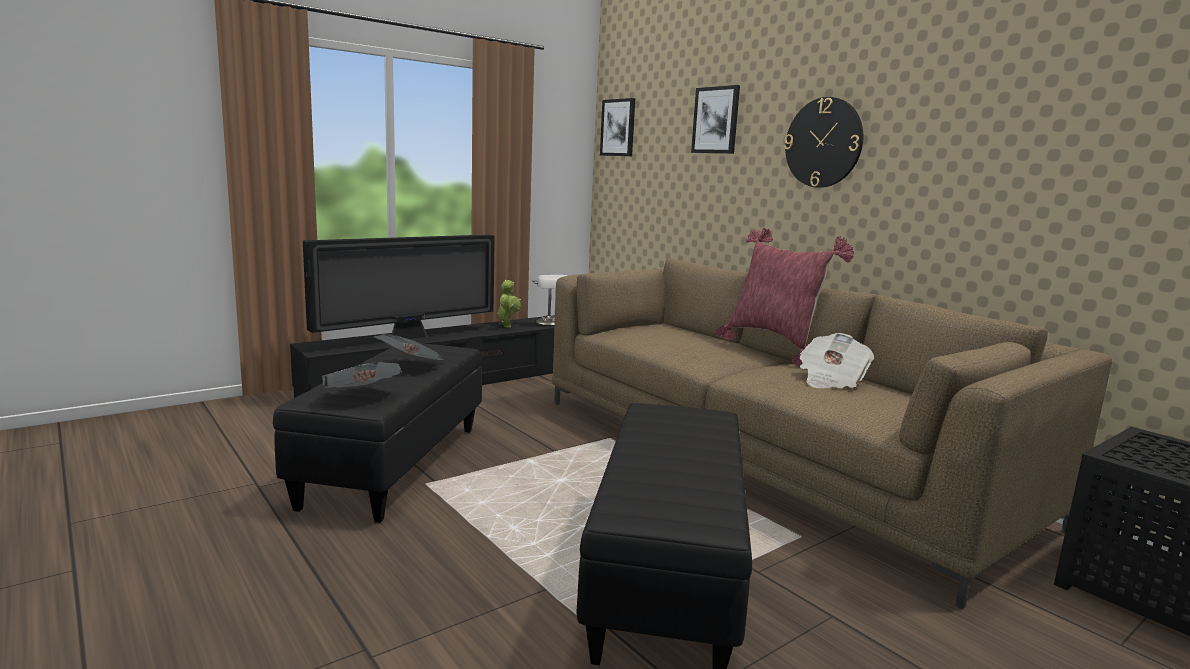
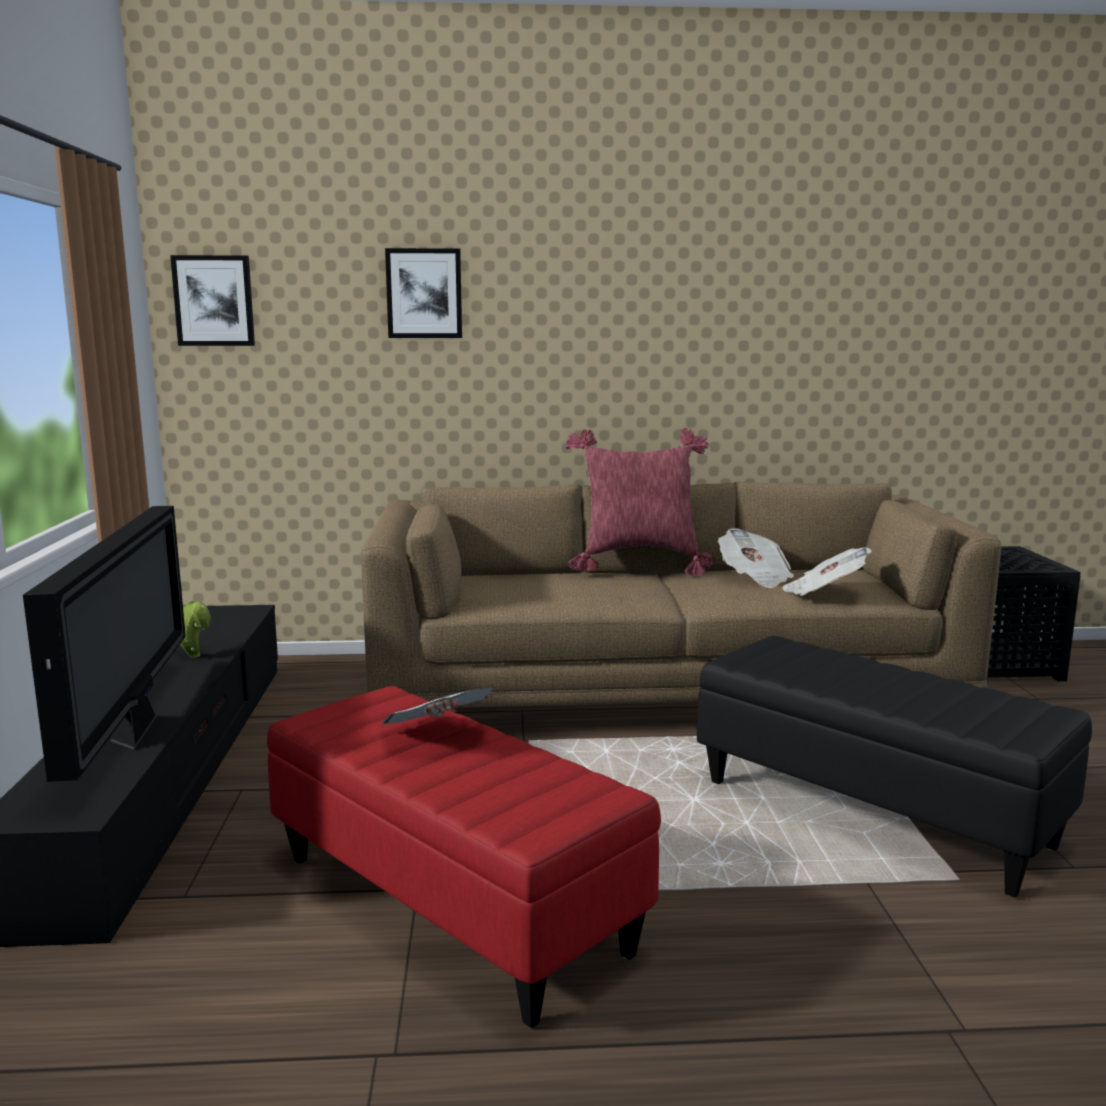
camera: 55 degrees left, 0 degrees up
(362, 396) = (555, 791): newspaper -> newspaper (824, 593)
(396, 466) = (453, 903): black ottoman -> red ottoman
(551, 323) = (226, 630): white table lamp -> none
(823, 143) = (597, 323): wall clock -> none

